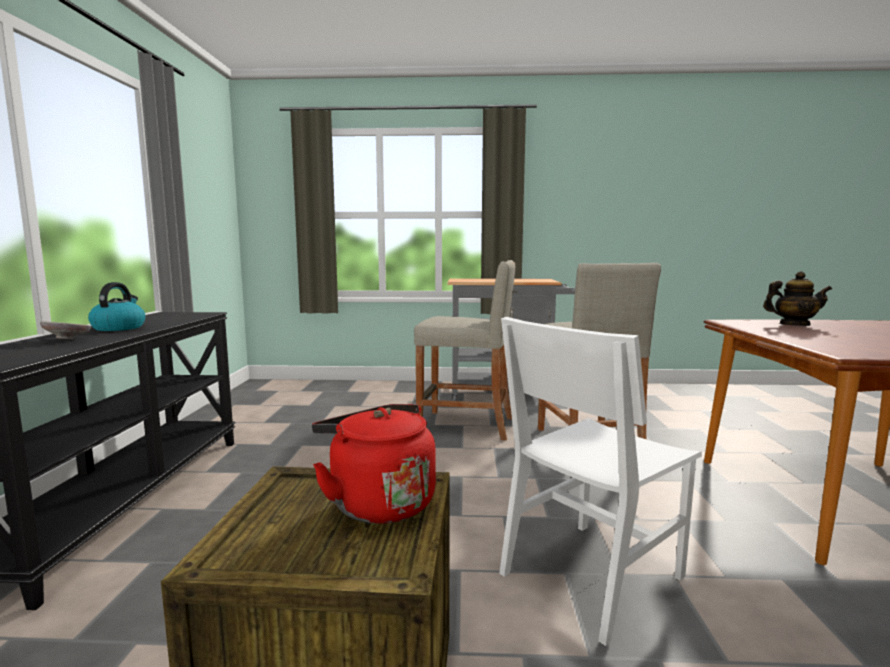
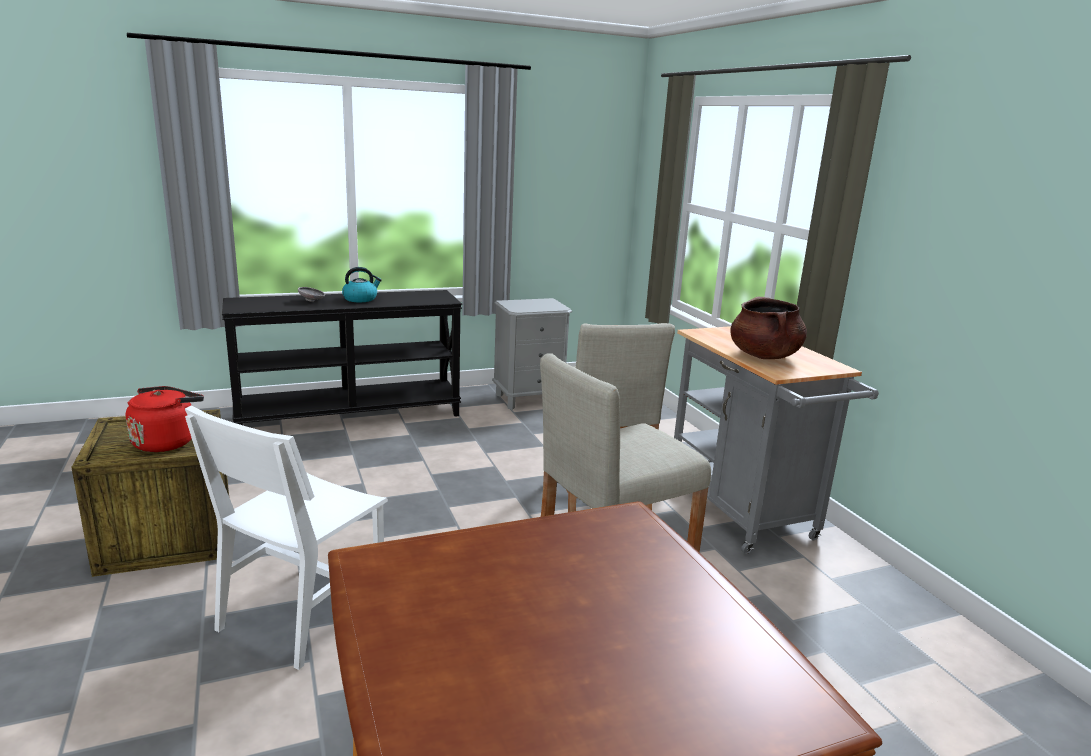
camera: 65 degrees right, 10 degrees up
(246, 412) = (530, 399): none -> grey nightstand
(516, 280) = (764, 356): none -> brown cooking pot
(591, 574) = (302, 612): white chair -> white chair turned 90 degrees counterclockwise
(794, 325) = (629, 566): teapot -> none

